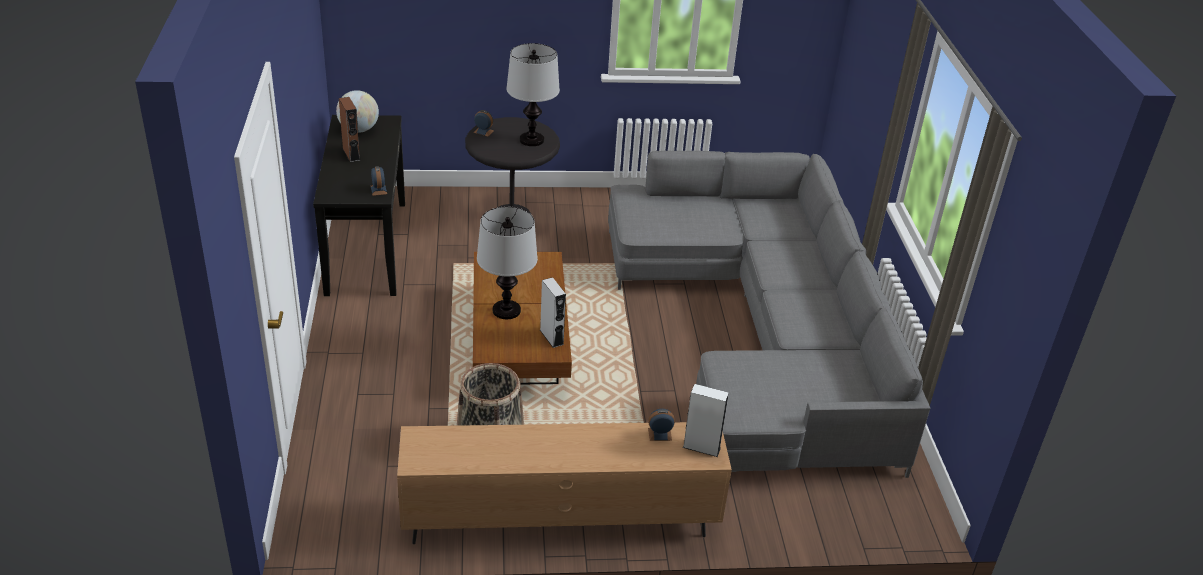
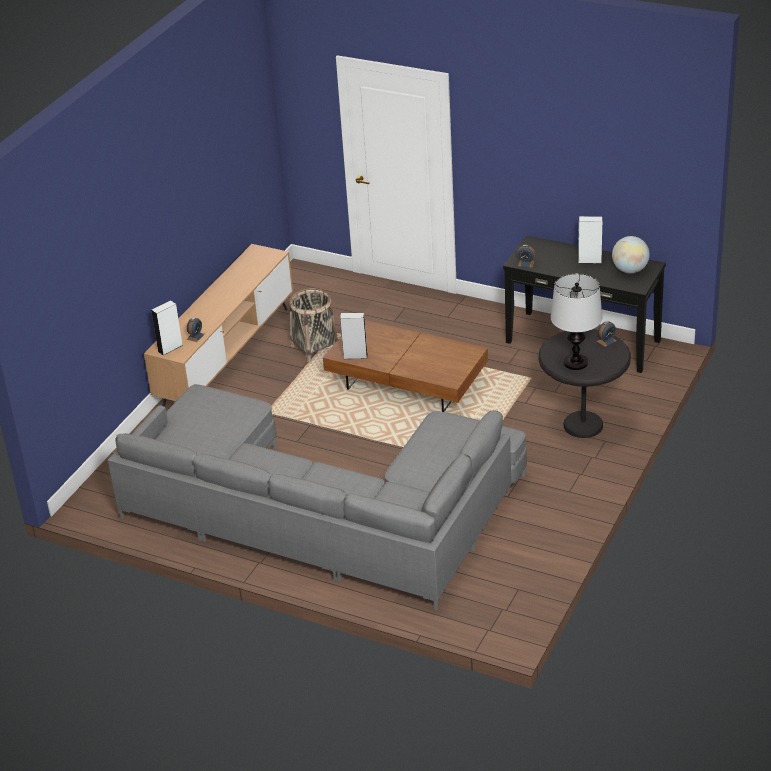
camera: 125 degrees right, 0 degrees up
(351, 154) = (589, 260): brown speaker -> white speaker
(506, 311) = (400, 344): table lamp -> none

